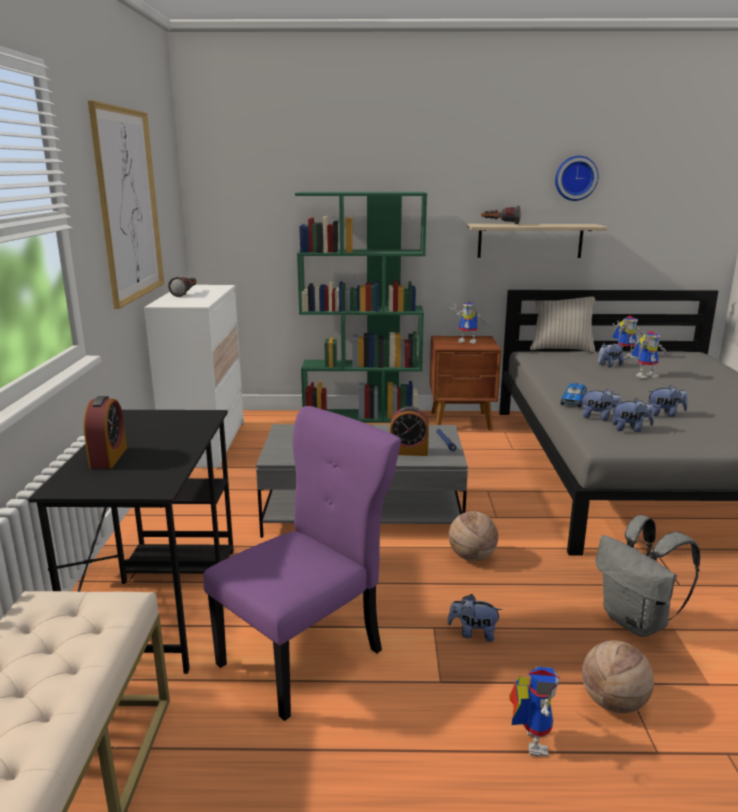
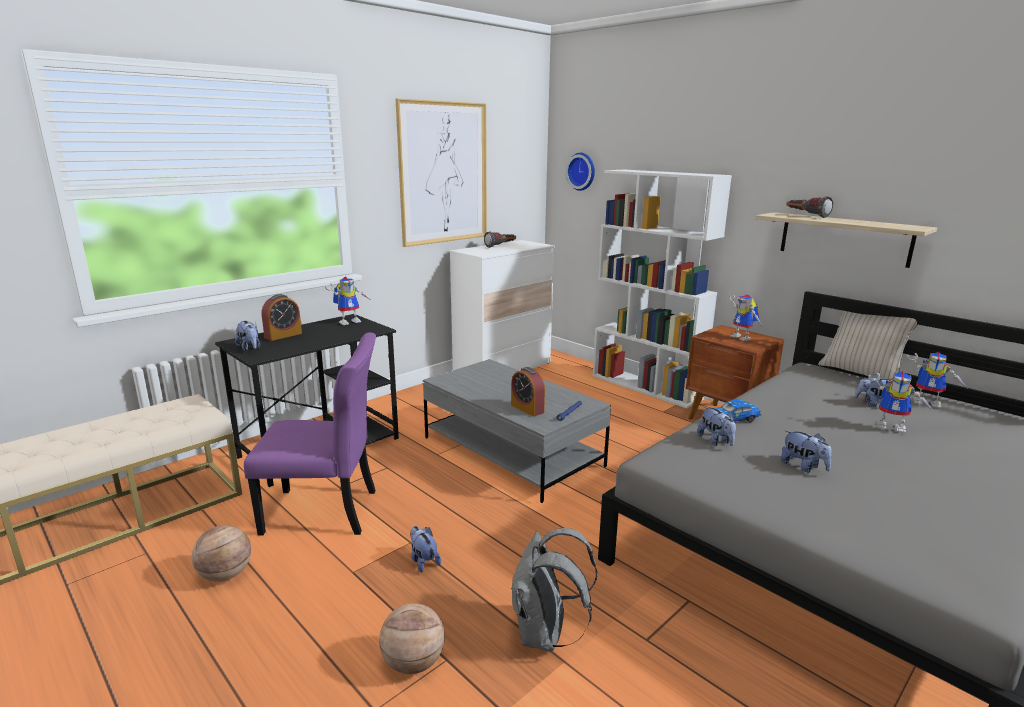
camera: 45 degrees right, 0 degrees up
(362, 416) = (646, 387): green bookcase -> white bookcase
(472, 557) = (521, 517): basketball -> basketball (225, 575)
(529, 738) = (329, 636): toy robot -> toy robot (350, 321)
(575, 178) = (913, 167): wall clock -> wall clock (582, 171)
(630, 429) = (721, 462): plush toy -> plush toy (250, 348)

